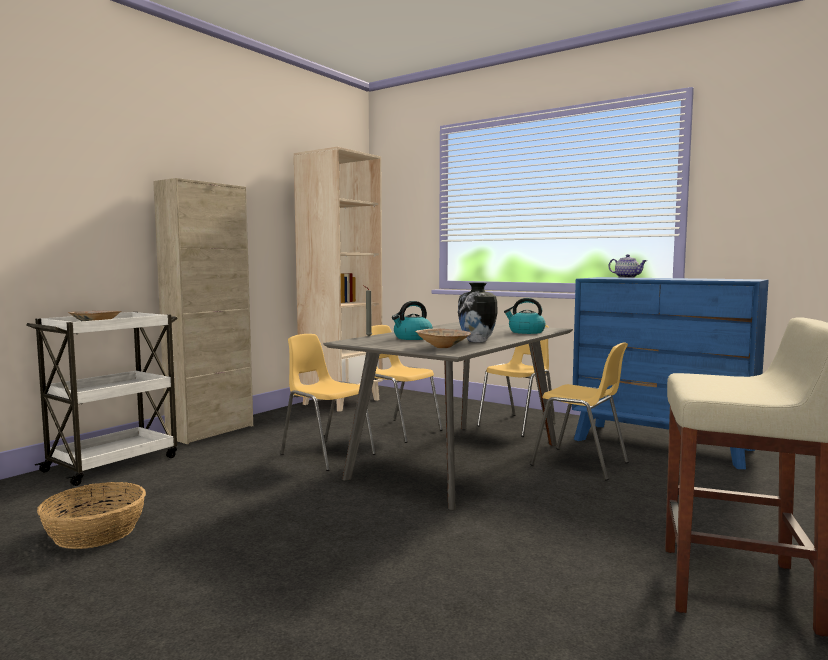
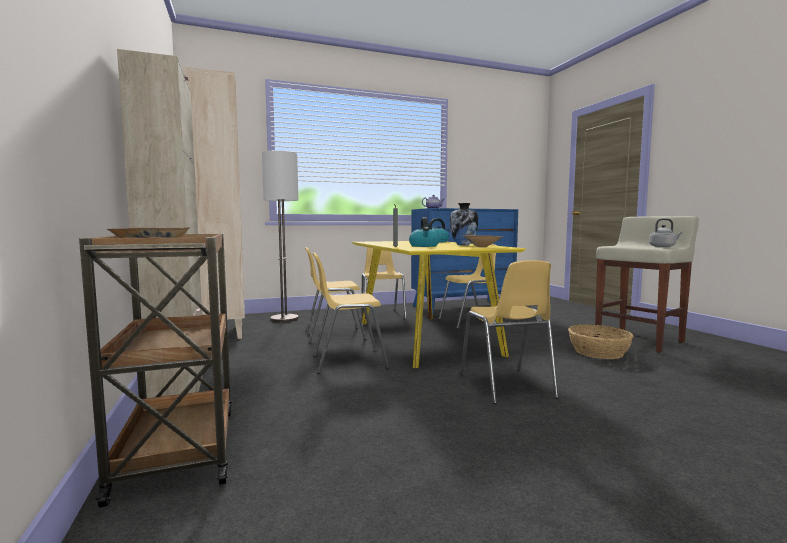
camera: 55 degrees left, 0 degrees up
(94, 532) = (418, 483): basket -> basket (598, 352)
(114, 463) = (178, 449): white cart -> brown cart
(337, 526) = (506, 386): none -> yellow chair
(422, 403) = (284, 319): none -> floor lamp
(457, 460) = (423, 337): grey dining table -> yellow dining table
(737, 393) = (663, 247): none -> grey kettle

